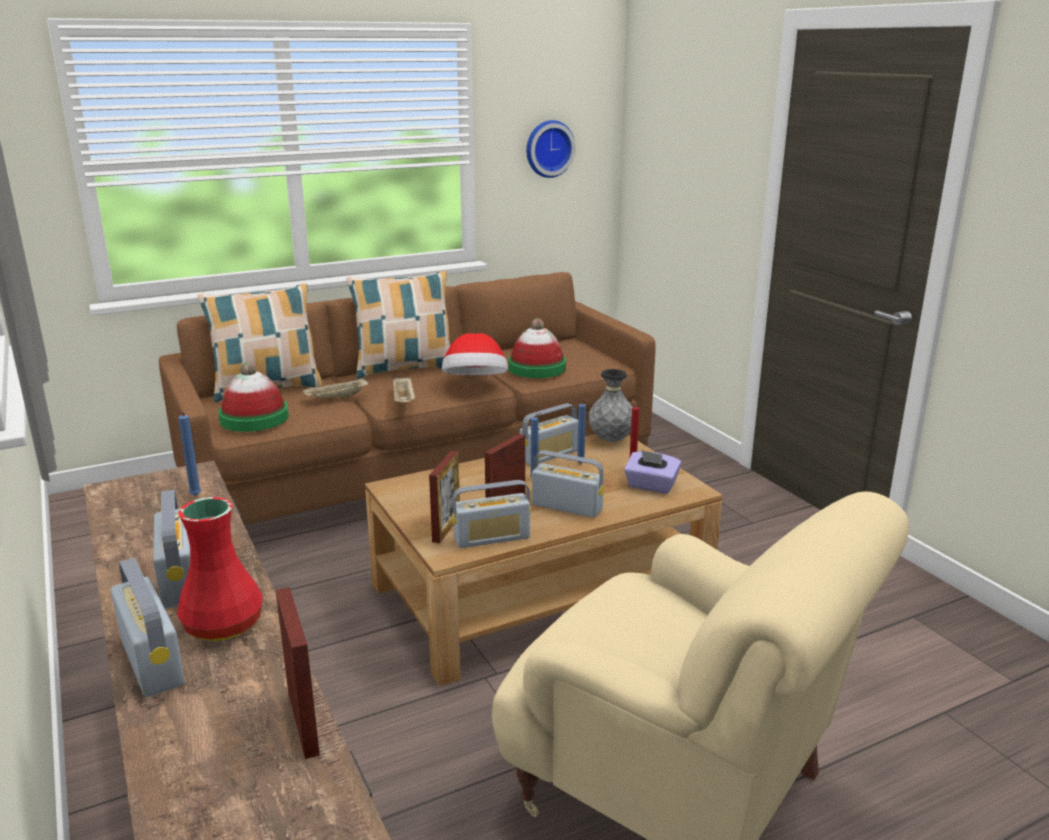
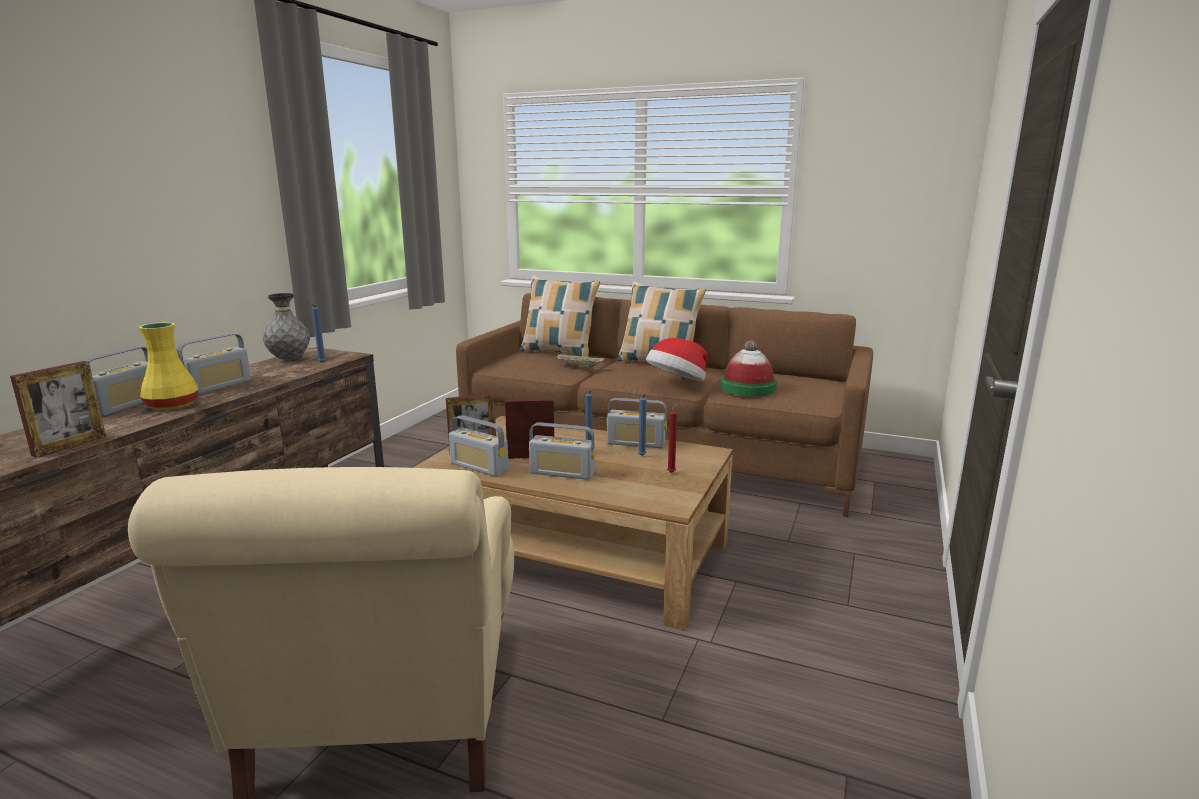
camera: 50 degrees right, 5 degrees down
(224, 626) = (171, 406): red vase -> yellow vase
(254, 418) = (514, 363): hat -> none
(404, 400) = (609, 379): beige tray -> none
(548, 148) = (879, 197): wall clock -> none
(566, 507) = (562, 473): radio -> radio turned 120 degrees clockwise
(611, 440) = (704, 452): grey vase -> grey vase (289, 359)
(651, 486) = (650, 488): purple tissue box -> none

